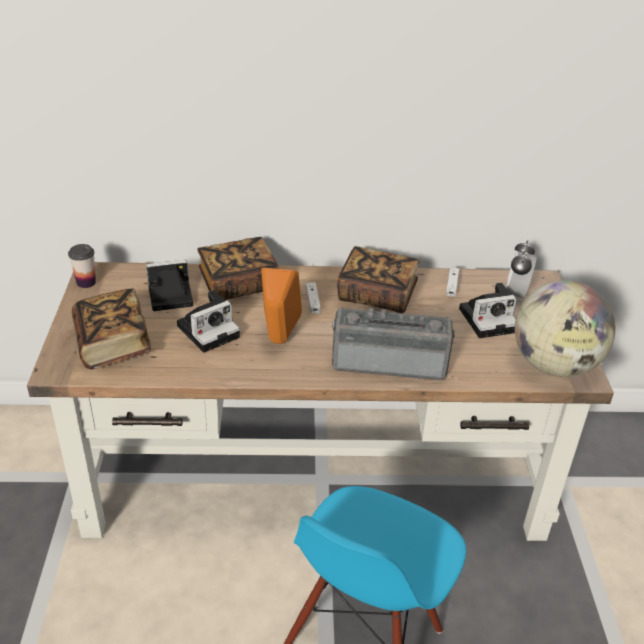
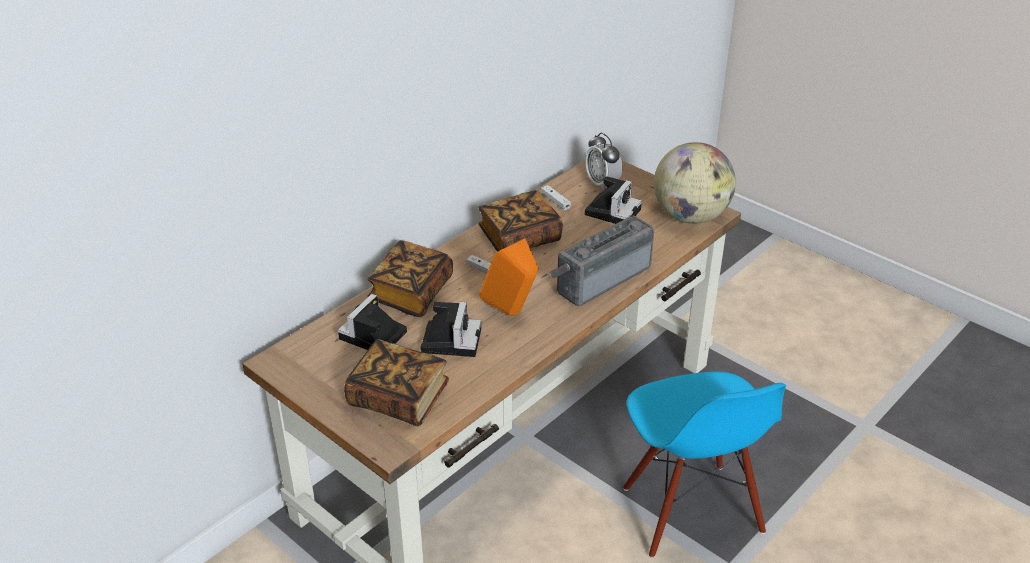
camera: 45 degrees left, 0 degrees up
(86, 282) = (285, 373): cup -> none

